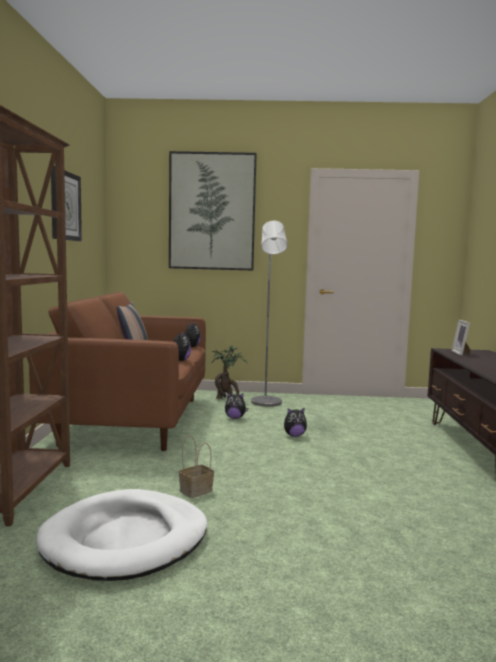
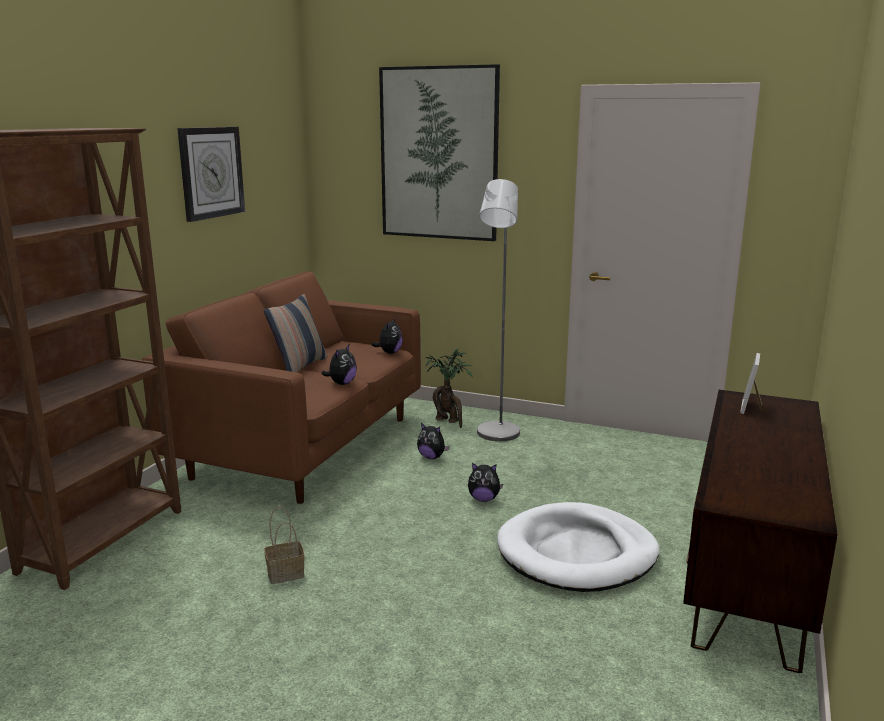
camera: 20 degrees right, 10 degrees up
(126, 540) = (158, 631): white dog bed -> white dog bed (577, 553)

